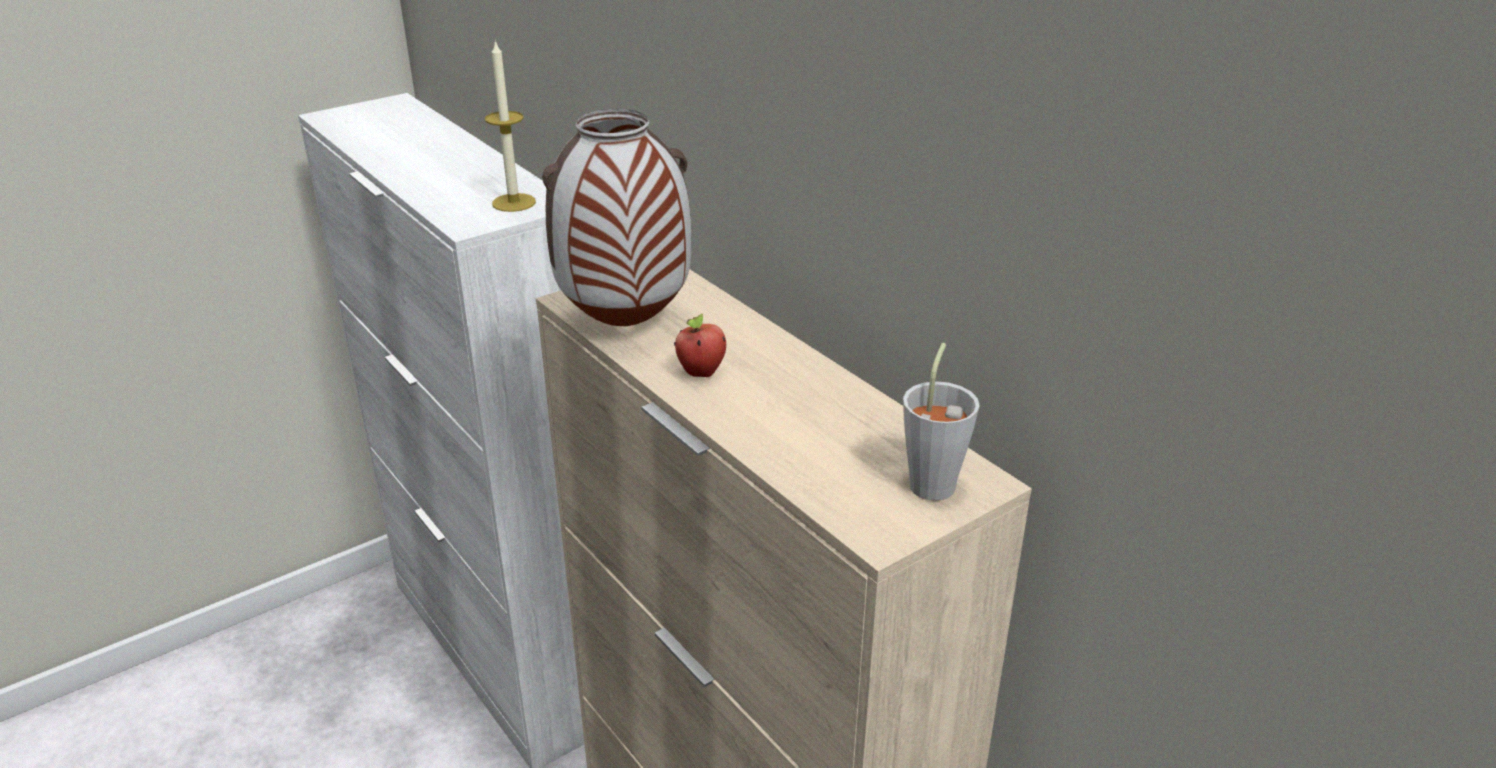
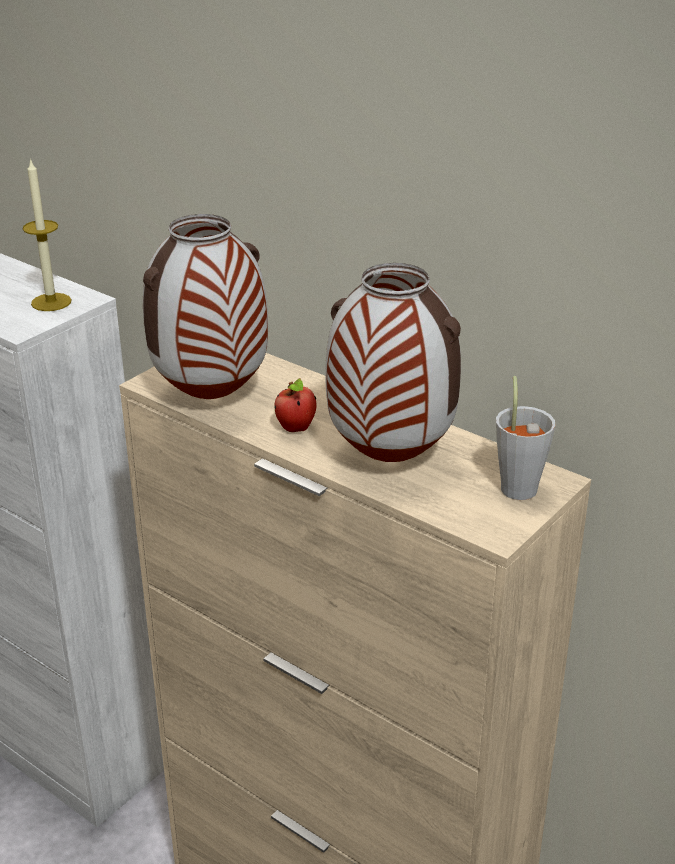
camera: 15 degrees left, 0 degrees up
(789, 426) = (388, 460): none -> vase

